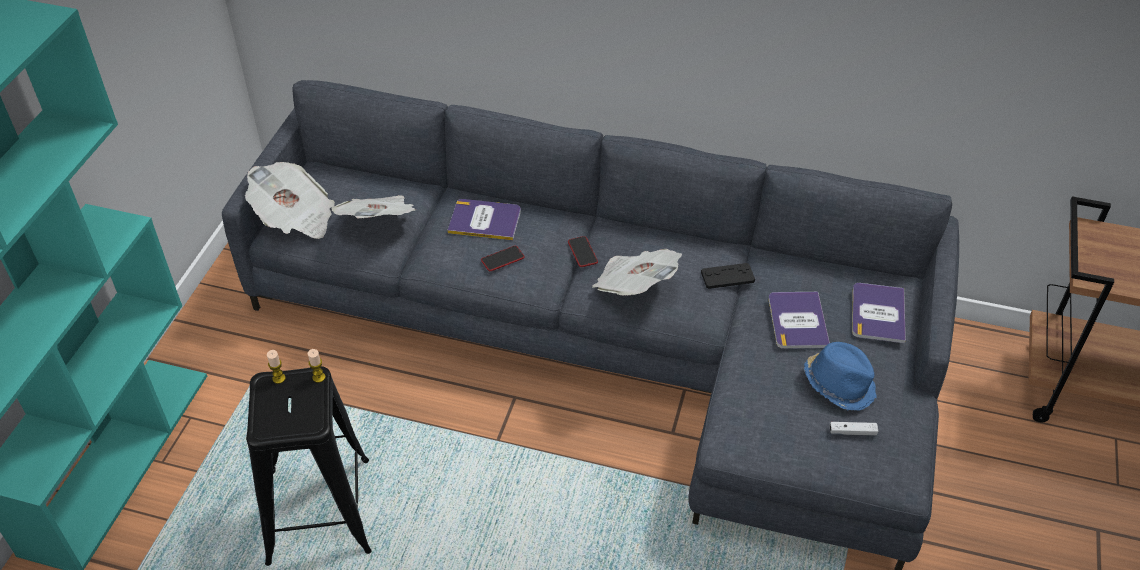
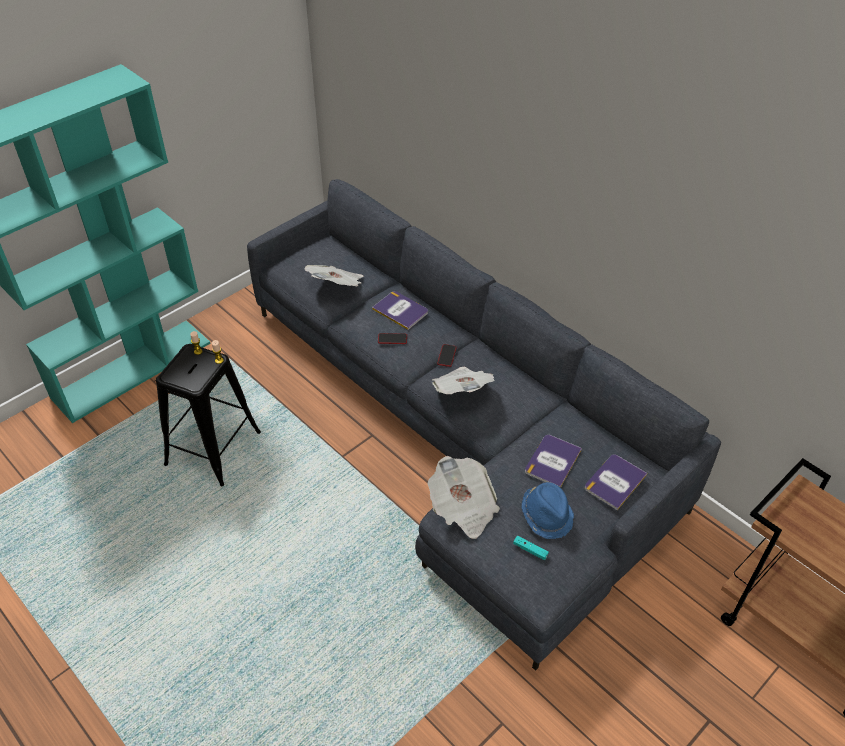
camera: 30 degrees right, 0 degrees up
(295, 217) = (292, 264): newspaper -> newspaper (463, 508)
(727, 277) = (529, 411): black game controller -> none
(852, 432) = (530, 550): white game controller -> turquoise game controller

